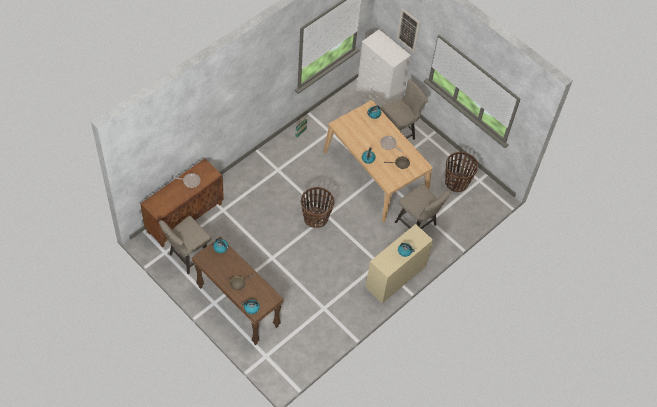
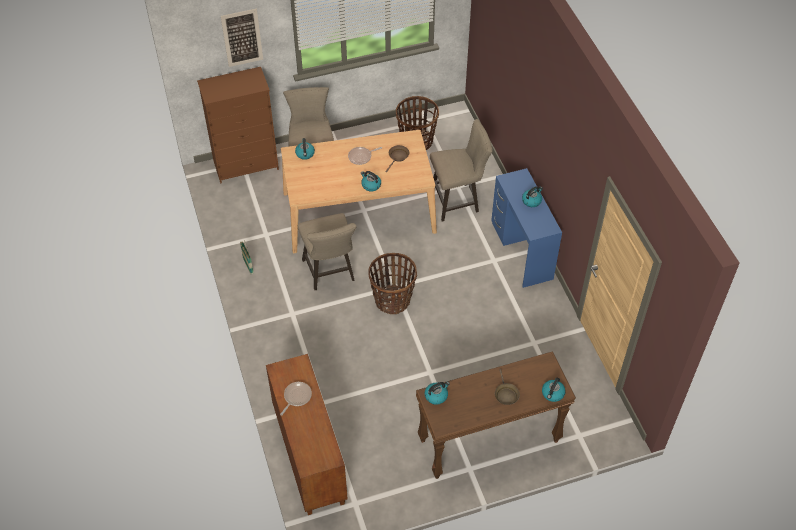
camera: 60 degrees left, 5 degrees down
(188, 257) = (379, 476): beige stool -> beige stool (330, 273)
(378, 98) = (246, 165): white dresser -> brown dresser
(396, 277) = (522, 251): beige desk -> blue desk

